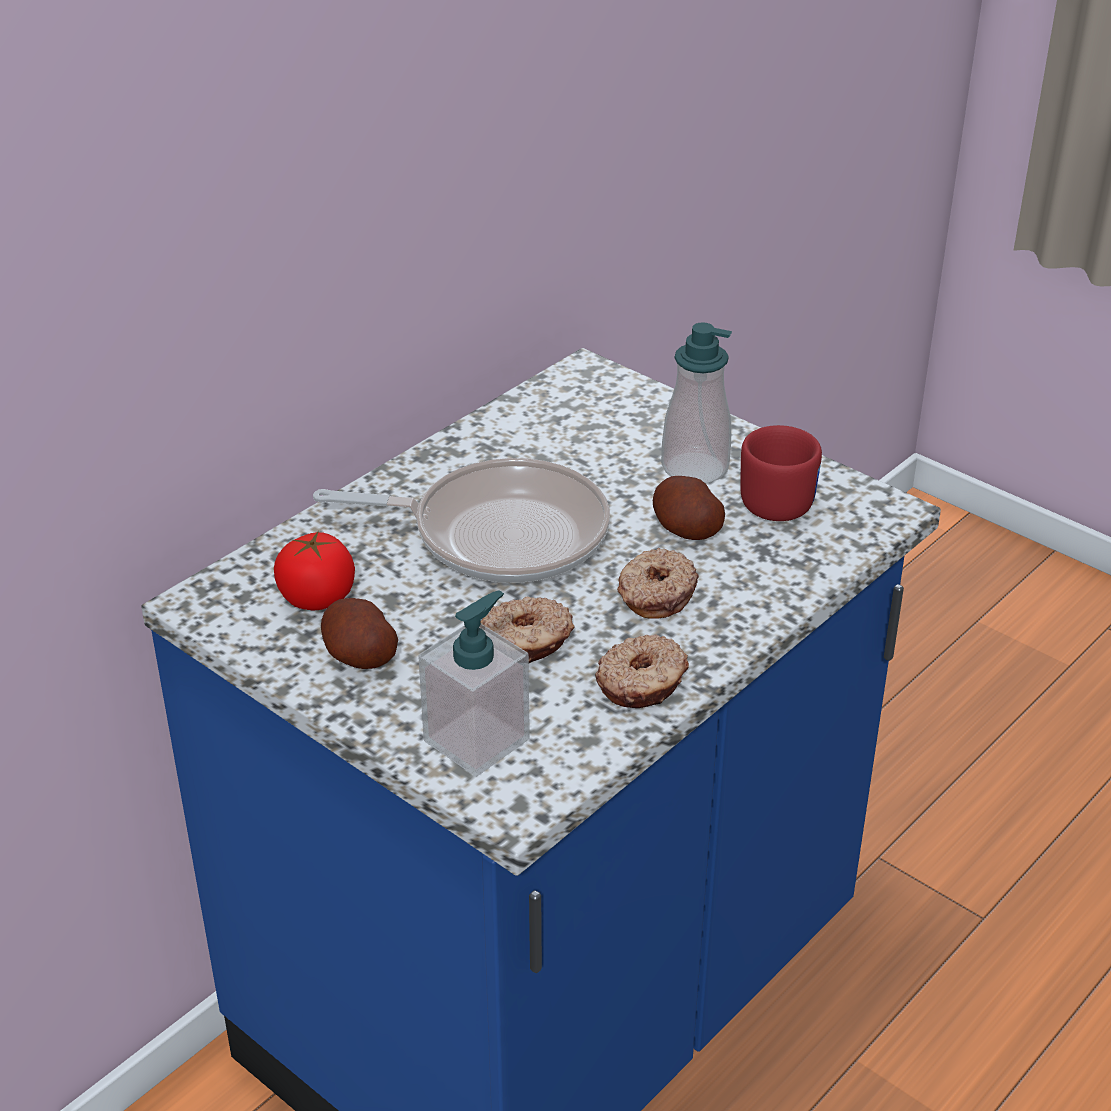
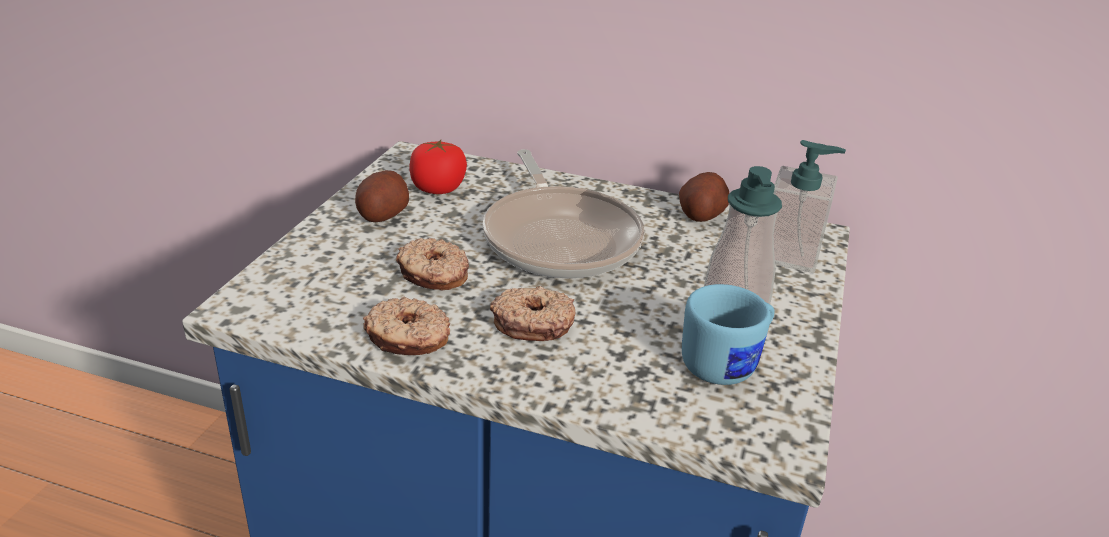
camera: 65 degrees right, 5 degrees down
(477, 740) = (307, 276): soap dispenser -> soap dispenser (790, 254)
(686, 529) = (637, 322): potato -> potato (701, 215)
(773, 498) = (727, 363): red mug -> blue mug

